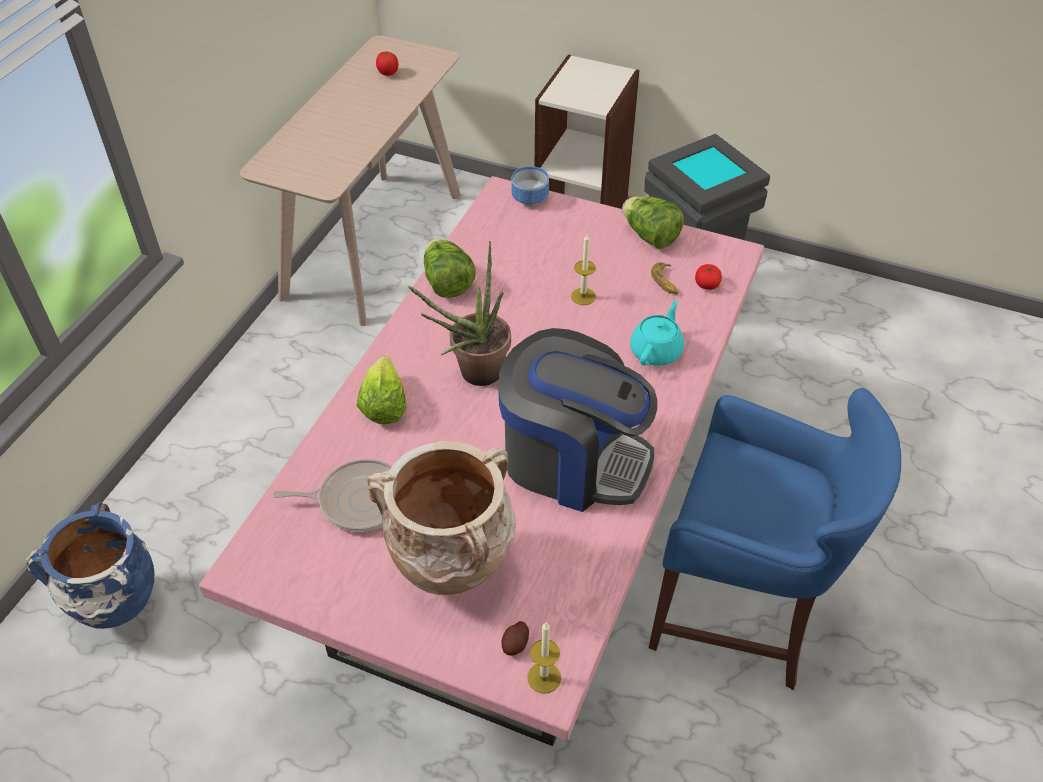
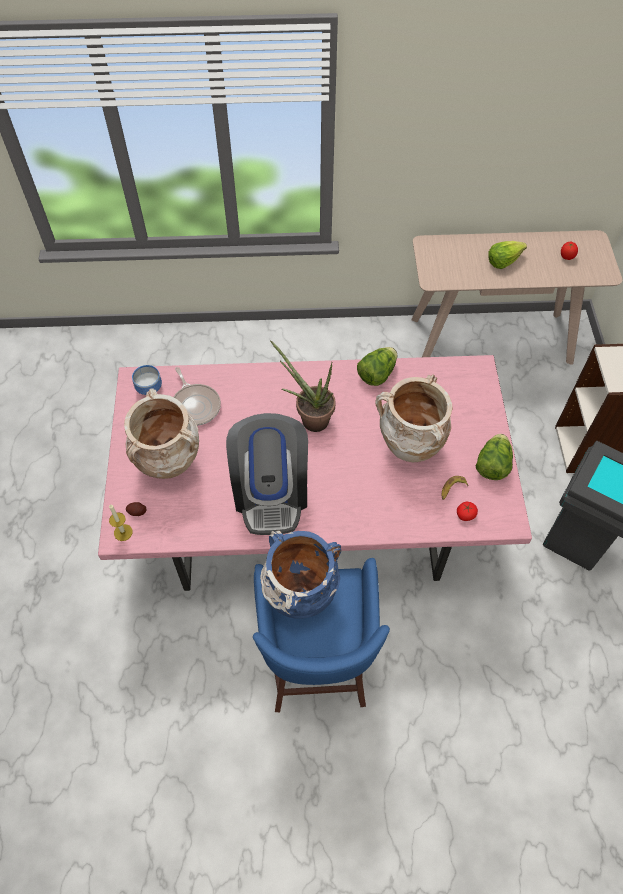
camera: 65 degrees right, 10 degrees up
(118, 607) = (176, 362): blue vase -> blue vase (300, 596)
(383, 405) = (265, 387): lettuce -> lettuce (503, 260)
(530, 199) = (483, 384): bowl -> bowl (148, 388)
(583, 296) = (409, 448): candle -> beige vase
(656, 351) = (384, 505): turquoise teapot -> none

